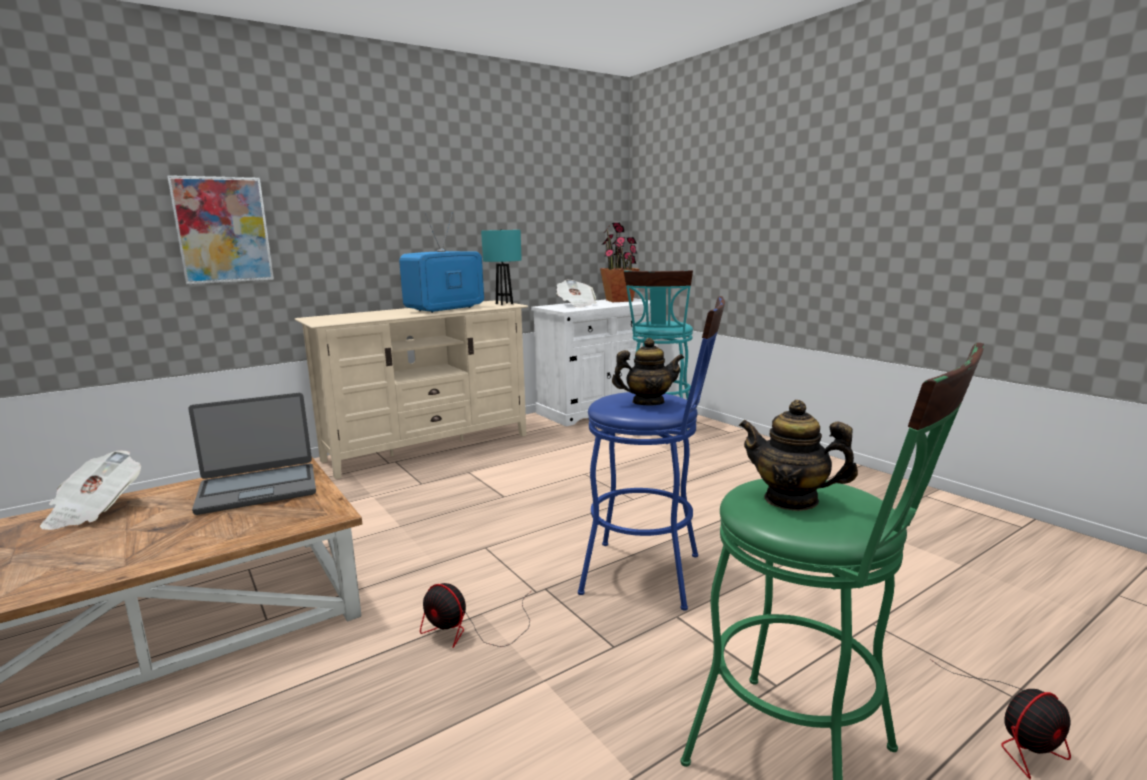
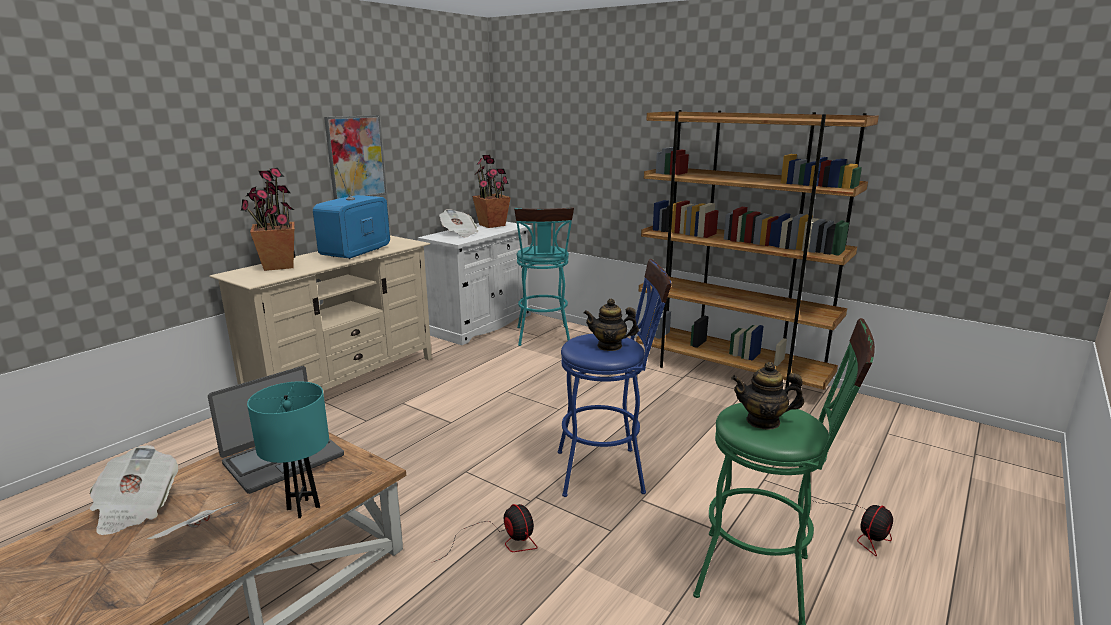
camera: 20 degrees left, 5 degrees up
(109, 547) = (198, 538): none -> newspaper
(223, 230) = (130, 193): picture -> picture (356, 157)
(361, 314) = (278, 266): none -> potted plant
(471, 630) = (500, 541): fan -> fan turned 135 degrees counterclockwise
(504, 304) = (405, 242): turquoise table lamp -> turquoise table lamp (303, 508)
(648, 402) = (609, 346): teapot -> teapot turned 150 degrees counterclockwise
(882, 488) = (730, 374): none -> brown bookcase

